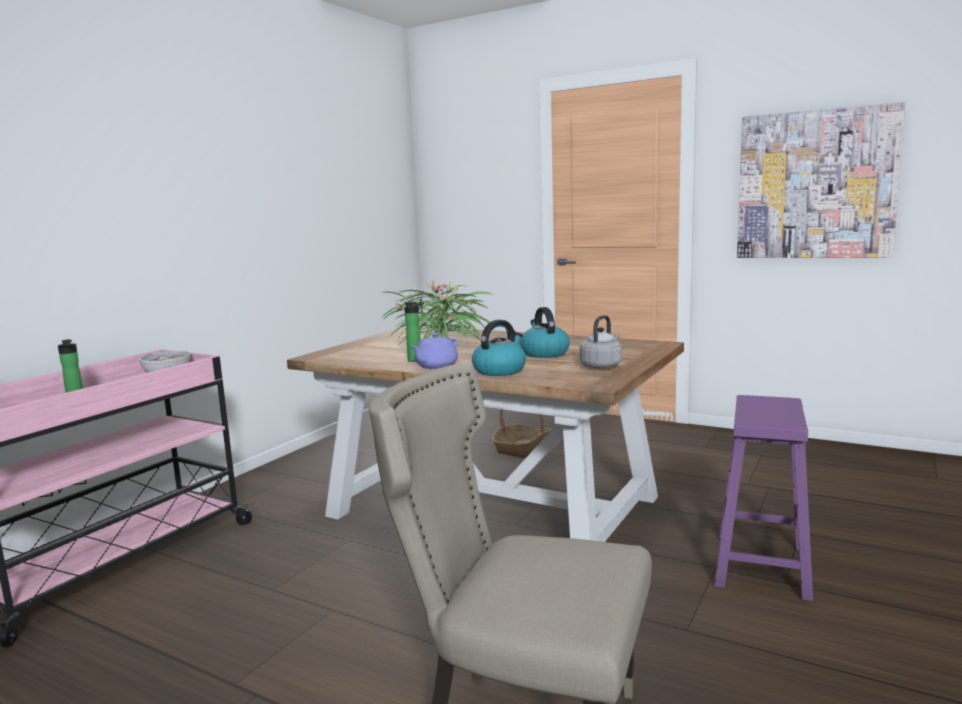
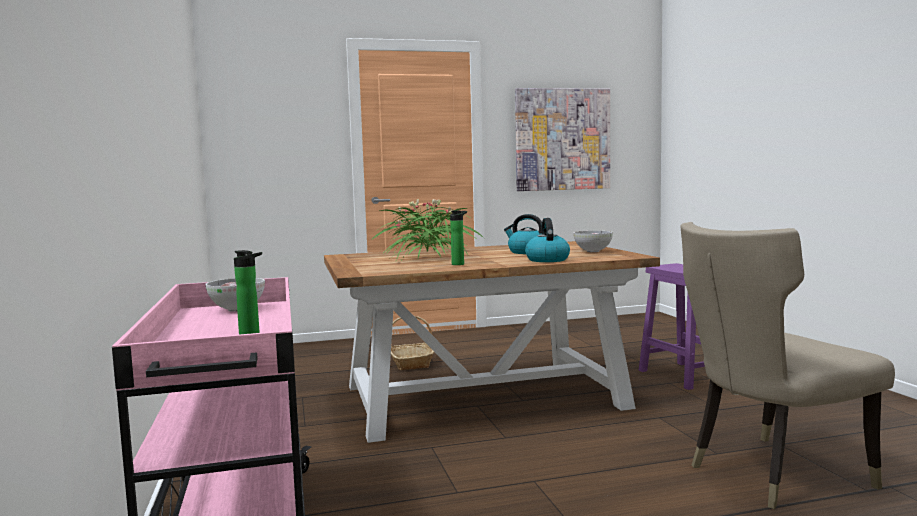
camera: 45 degrees left, 5 degrees down
(435, 366) = (492, 264): purple teapot -> none
(601, 365) = (592, 251): grey kettle -> bowl

